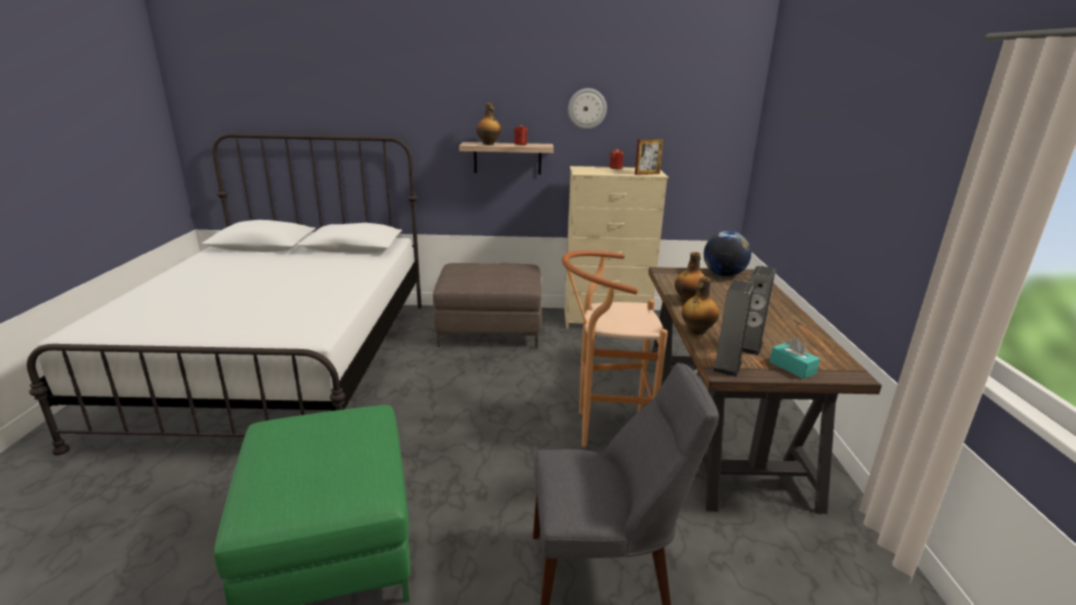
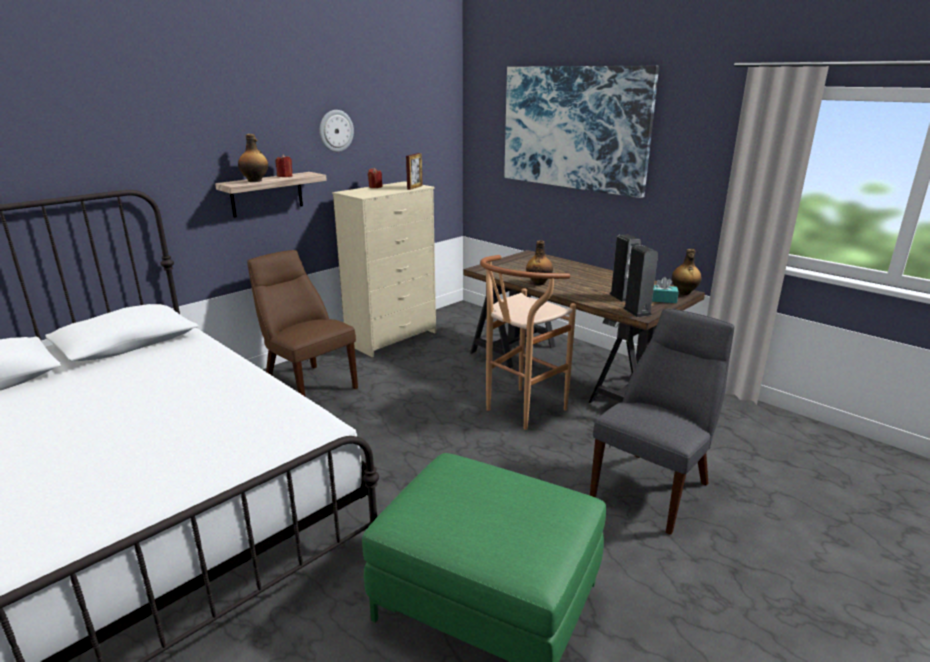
camera: 45 degrees left, 0 degrees up
(490, 329) = (308, 385): brown ottoman -> brown chair
(697, 331) = (582, 299): bottle -> bottle (683, 293)
(723, 275) = (518, 260): globe -> none
(832, 128) = (574, 128): none -> picture

